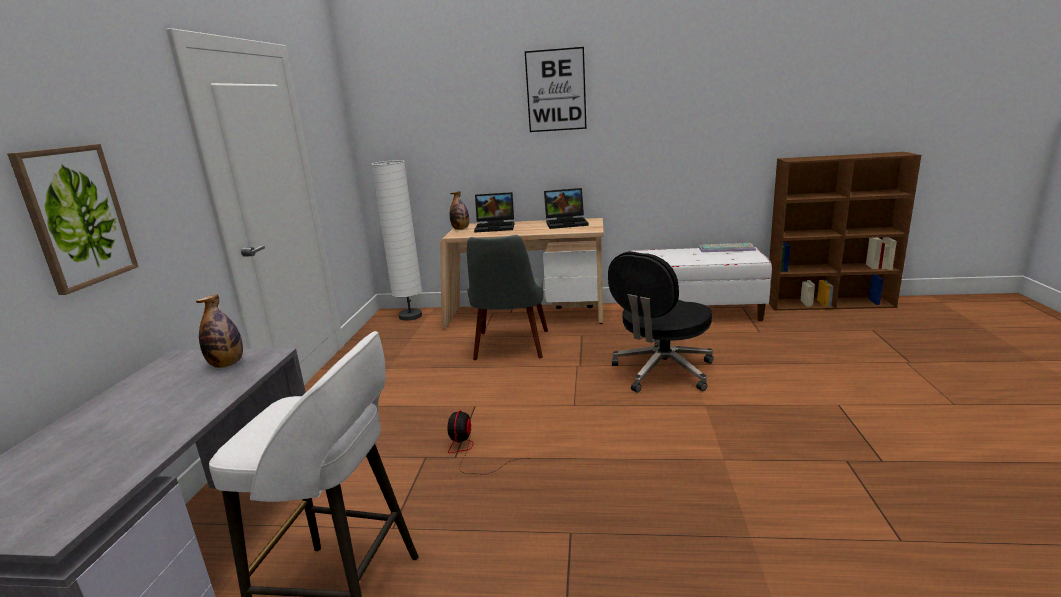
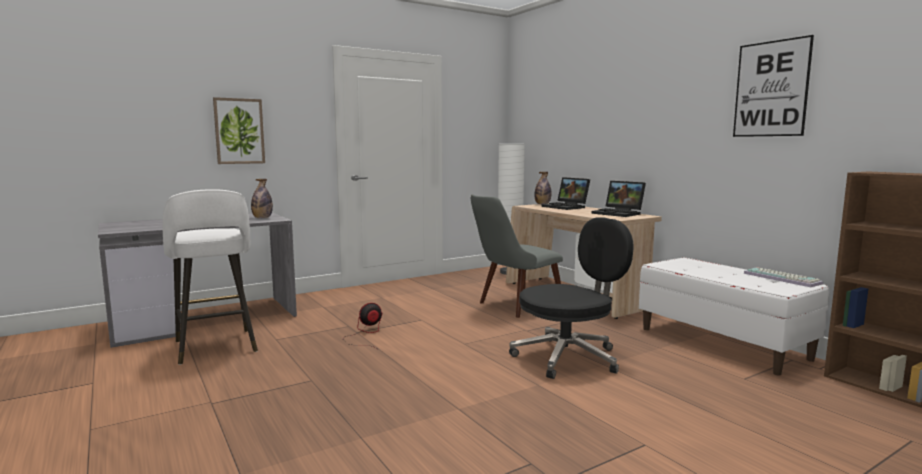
camera: 50 degrees right, 10 degrees down
(556, 90) = (636, 87): picture -> picture (771, 89)
(662, 372) = (568, 357): black office chair -> black office chair turned 150 degrees clockwise

